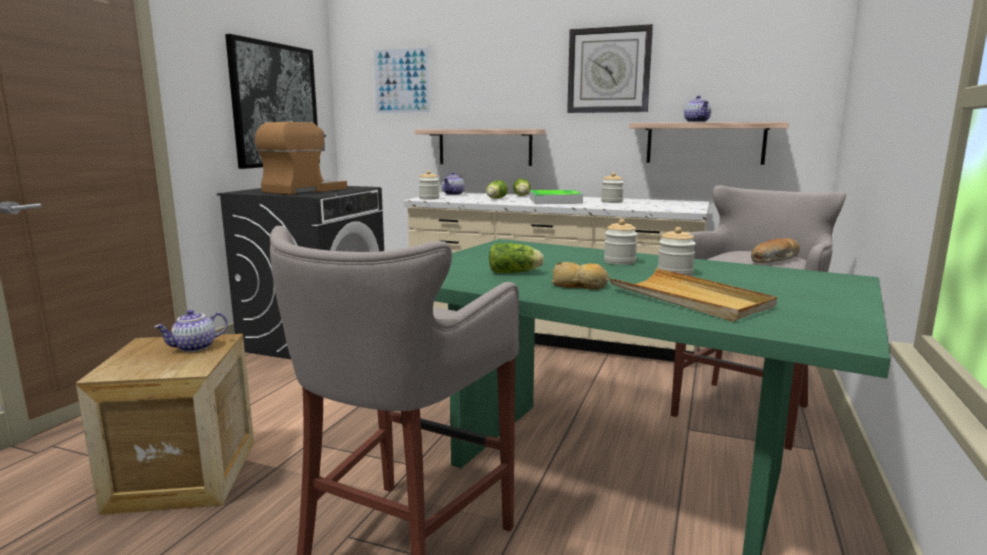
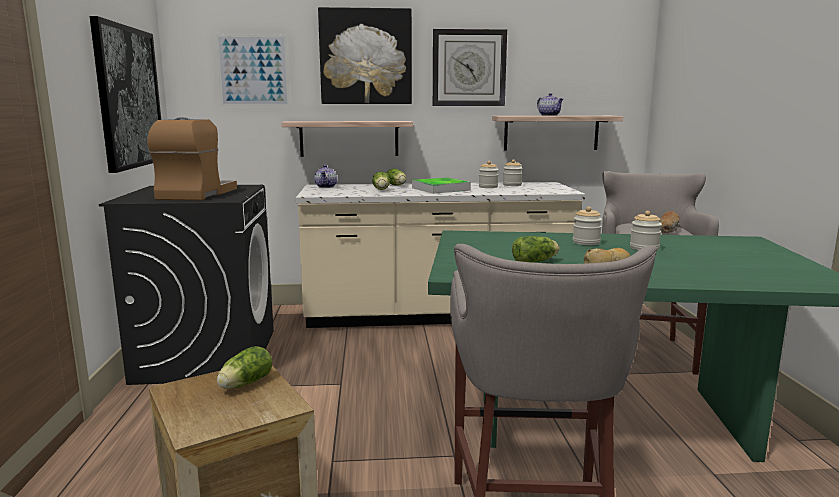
camera: 25 degrees left, 0 degrees up
(195, 348) = (244, 384): teapot -> lettuce
(429, 198) = (317, 193): jar -> jar (512, 185)
(502, 63) = (366, 57): none -> picture
(690, 299) = (701, 269): beige tray -> none

